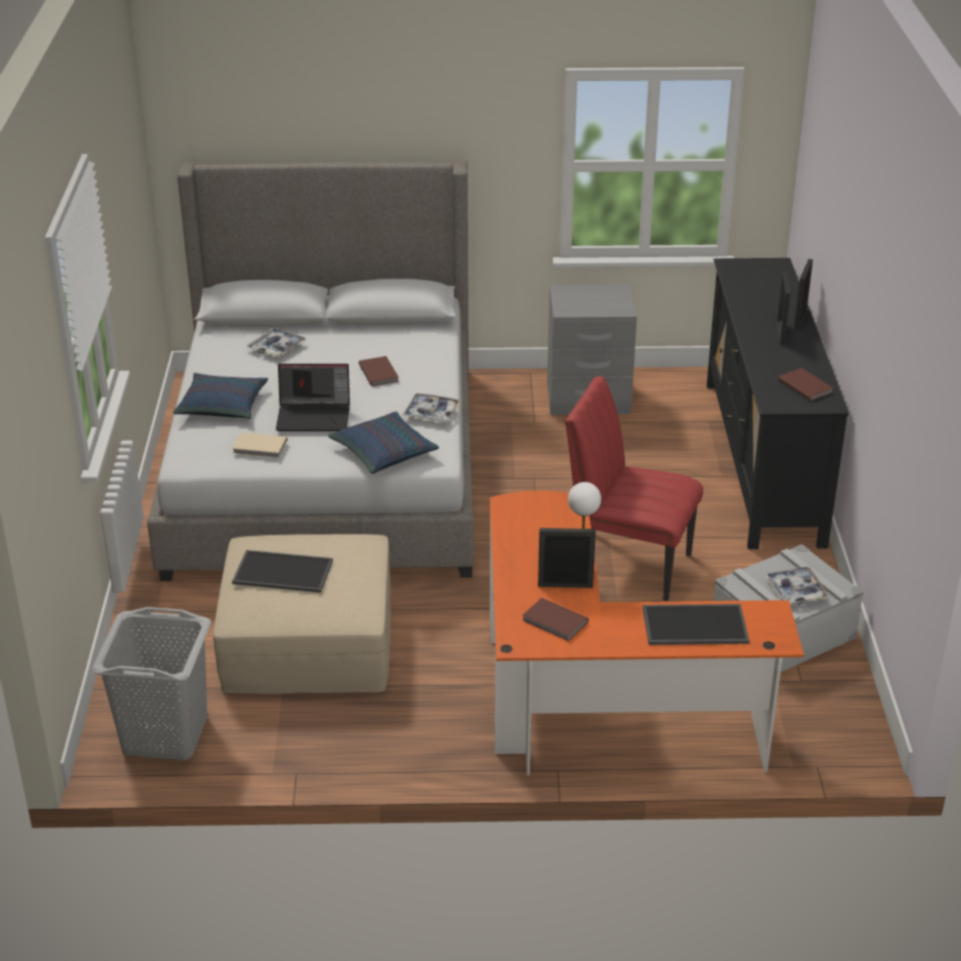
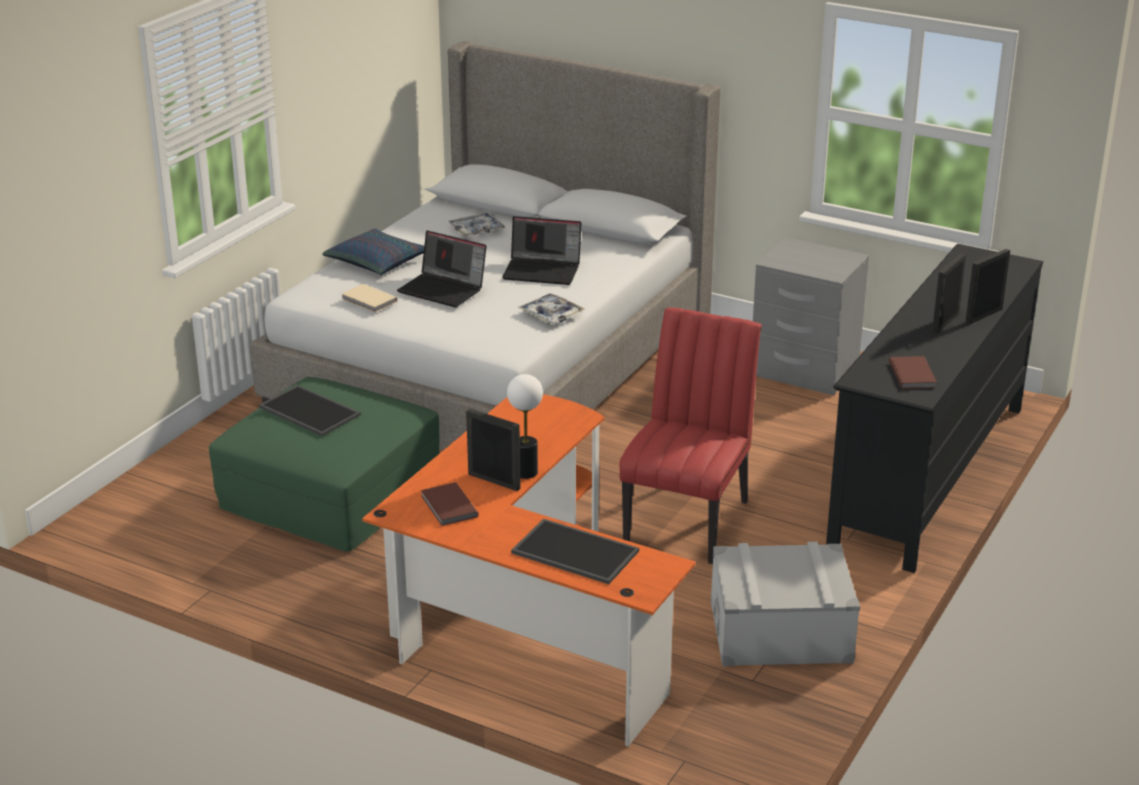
camera: 30 degrees right, 5 degrees down
(166, 734) = (143, 524): grey laundry basket -> none
(308, 640) = (331, 492): beige ottoman -> green ottoman
(379, 372) = (543, 271): brown book -> laptop
(384, 452) = (471, 334): blue pillow -> none
(628, 565) = (687, 523): red chair -> red chair turned 60 degrees clockwise
(795, 591) = (785, 582): tray -> none

